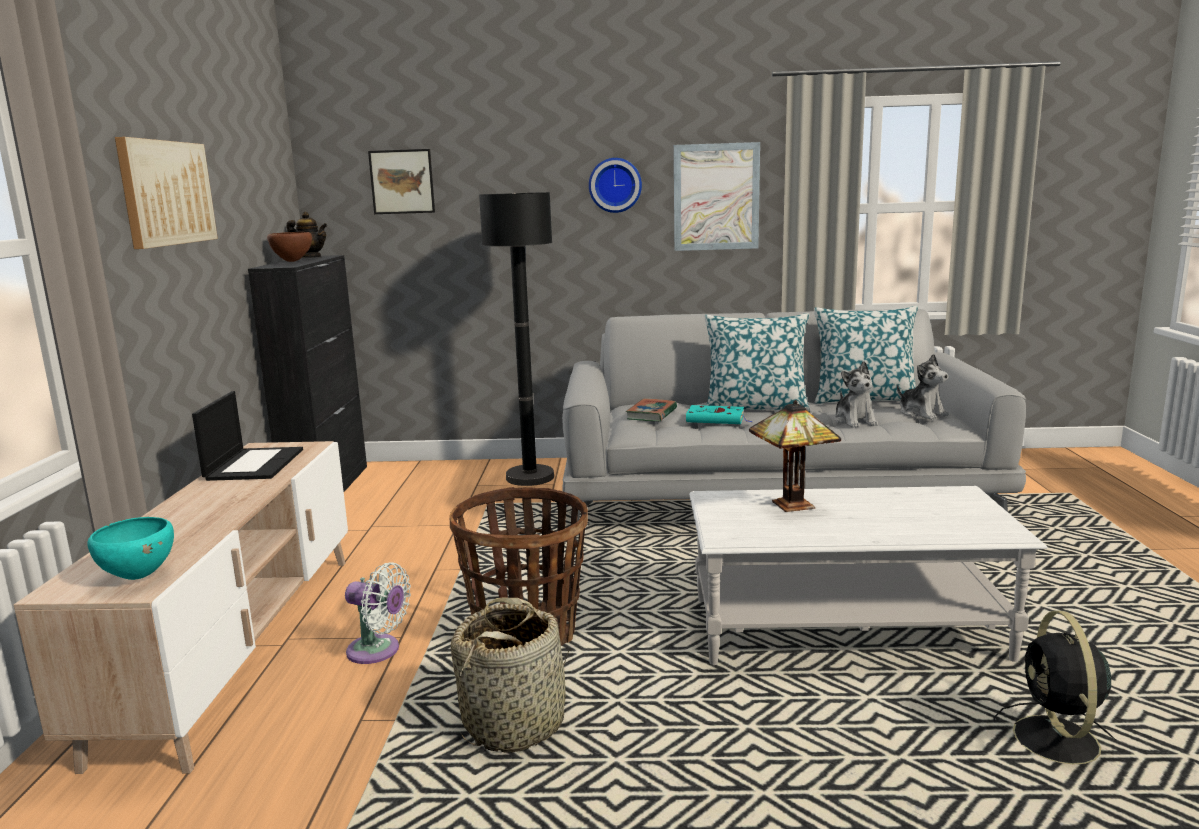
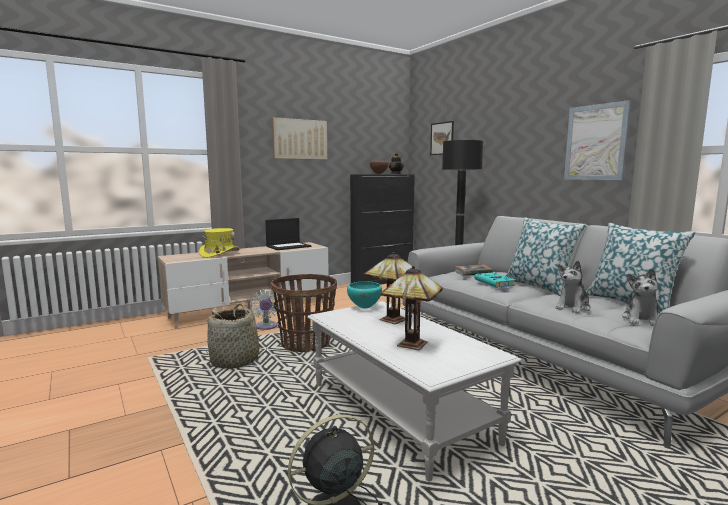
camera: 55 degrees right, 5 degrees down
(138, 577) = (182, 258): turquoise bowl -> turquoise bowl (364, 308)
(178, 531) = (219, 254): none -> yellow hat
(615, 185) = (535, 136): wall clock -> none
(902, 519) = (409, 344): none -> table lamp

